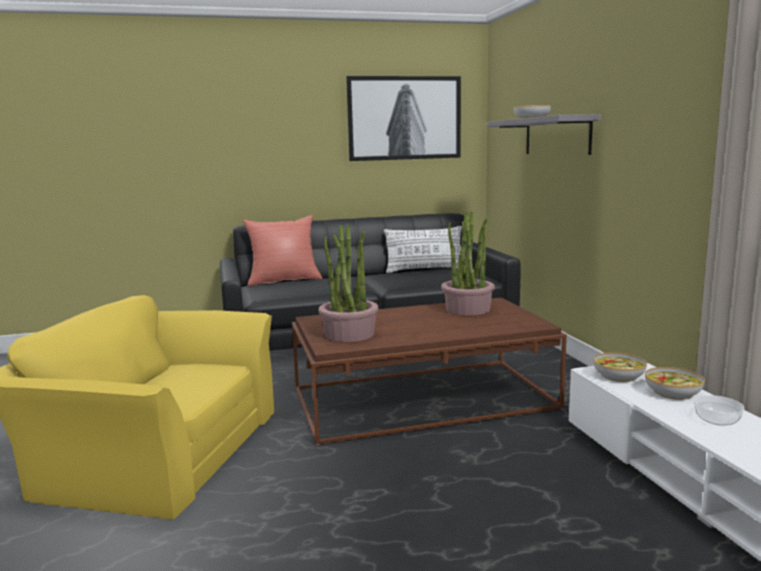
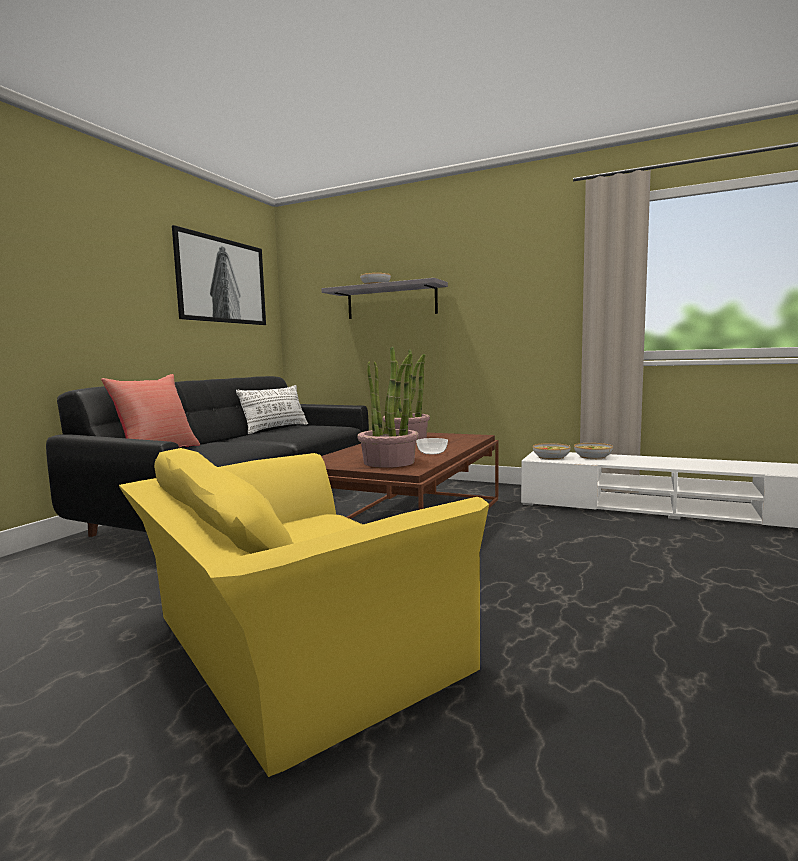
camera: 50 degrees left, 5 degrees down
(716, 419) = (640, 460): bowl -> bowl (431, 452)

